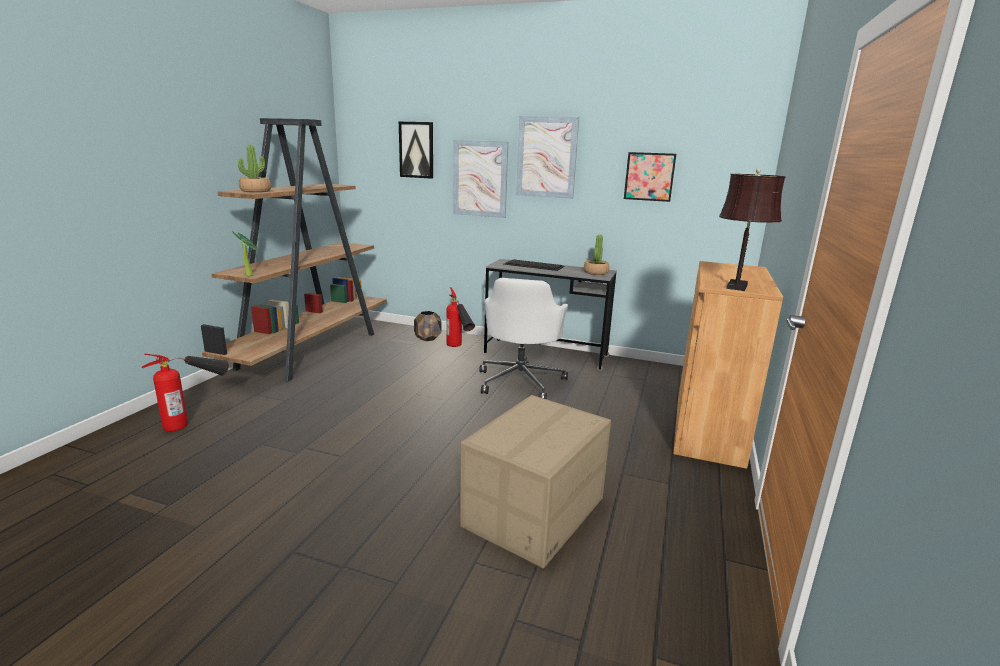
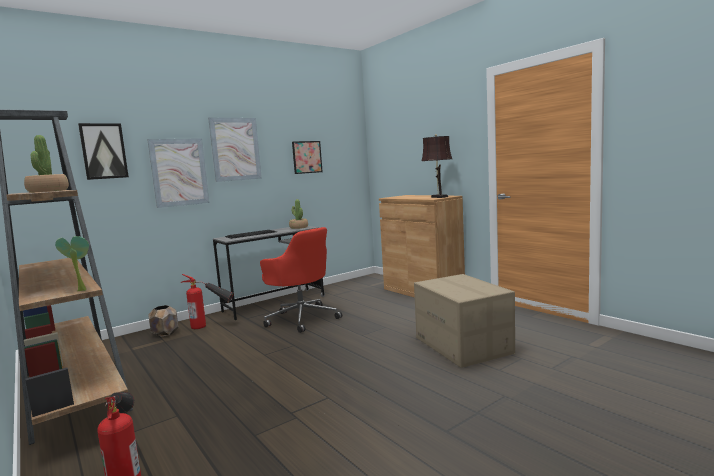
camera: 55 degrees left, 10 degrees down
(521, 381) = (302, 318): white office chair -> red office chair

